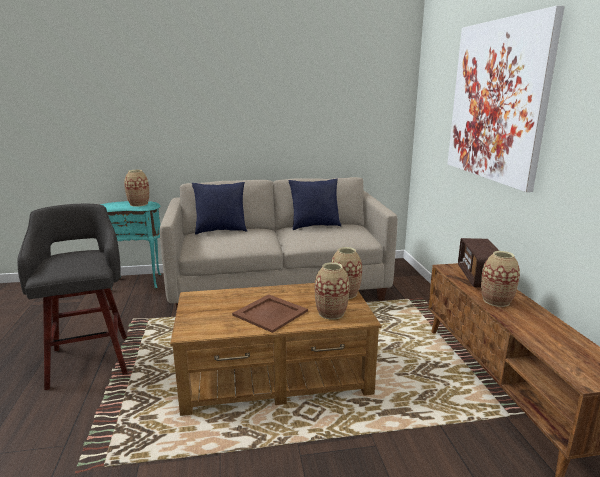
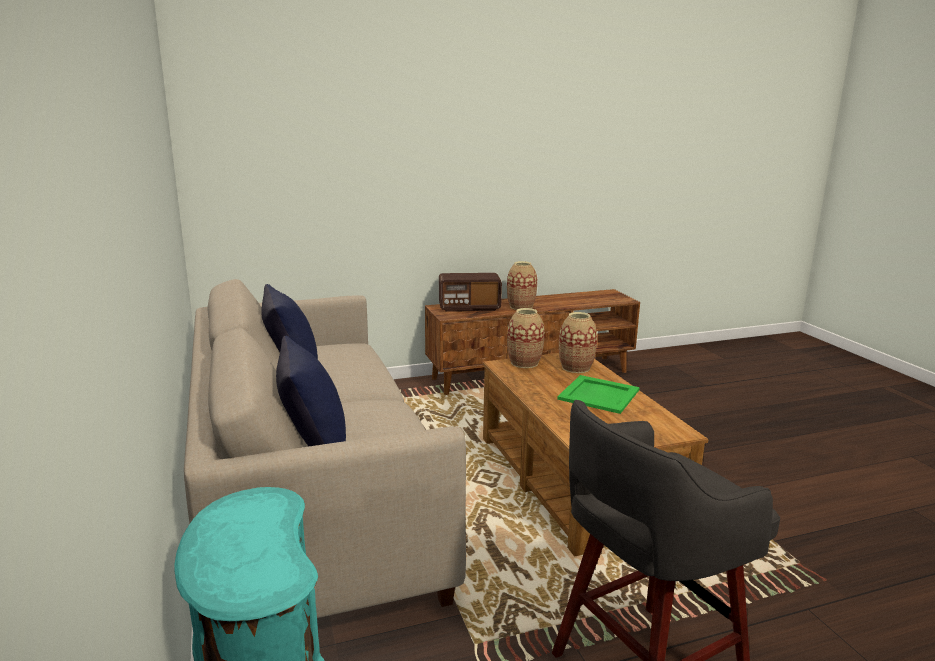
camera: 100 degrees left, 0 degrees up
(139, 204) = (240, 521): vase -> none
(271, 313) = (598, 394): brown tray -> green tray
(497, 101) = (407, 132): picture -> none

